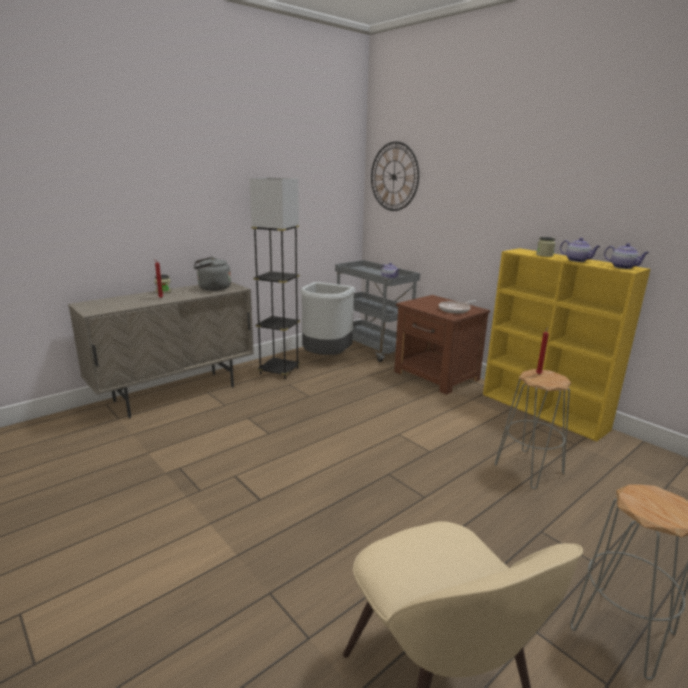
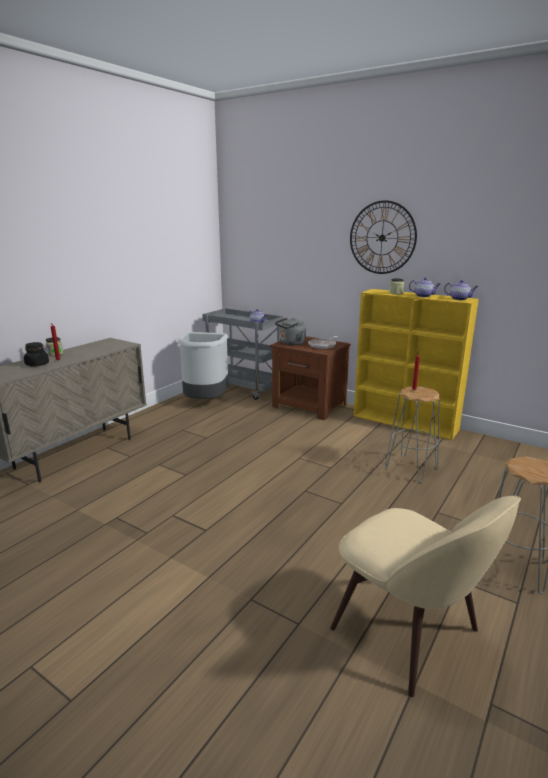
camera: 15 degrees left, 0 degrees up
(139, 300) = (37, 364): none -> black jar
(212, 288) = (102, 346): grey kettle -> grey kettle (291, 343)
(279, 371) = (167, 419): grey floor lamp -> none
(394, 177) = (250, 230): wall clock -> wall clock (382, 238)

